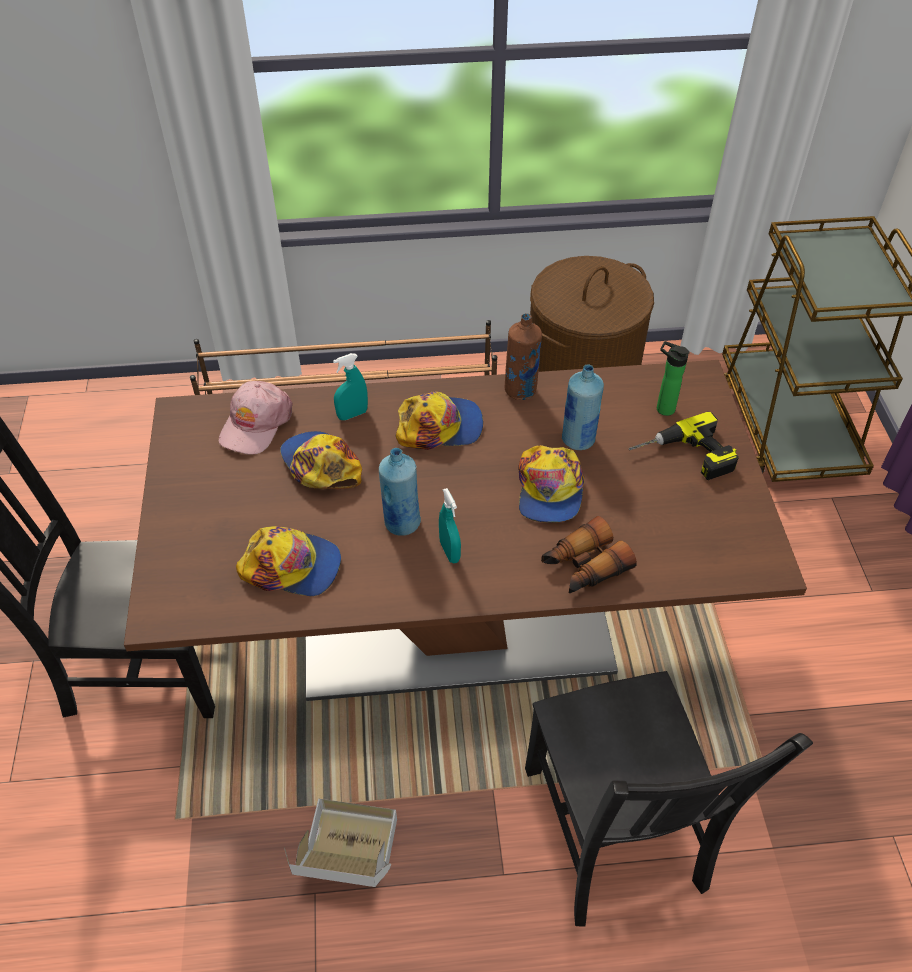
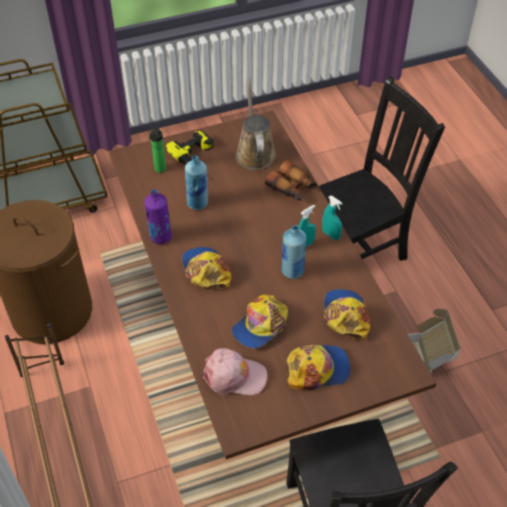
camera: 105 degrees left, 0 degrees up
(352, 414) = (208, 321): turquoise spray bottle -> turquoise spray bottle (330, 234)
(520, 390) = (160, 237): brown bottle -> purple bottle
(549, 490) = (242, 210): cap -> cap (317, 369)
(686, 534) = (255, 152): none -> brown watering can

